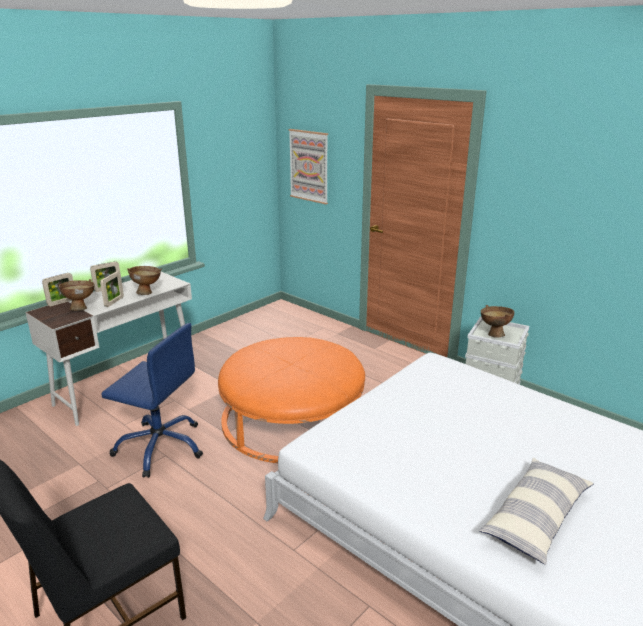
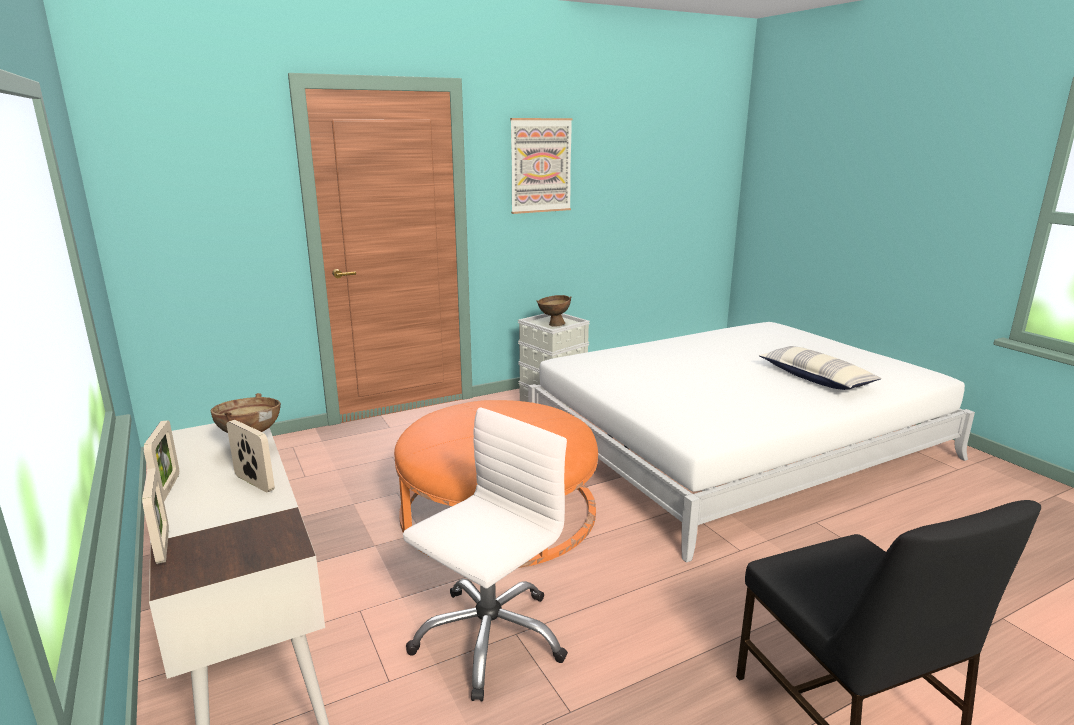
camera: 70 degrees left, 5 degrees down
(81, 307) = (234, 520): brown bowl -> none
(160, 446) = (489, 637): blue office chair -> white office chair
(309, 166) = (184, 210): picture -> picture (540, 165)

